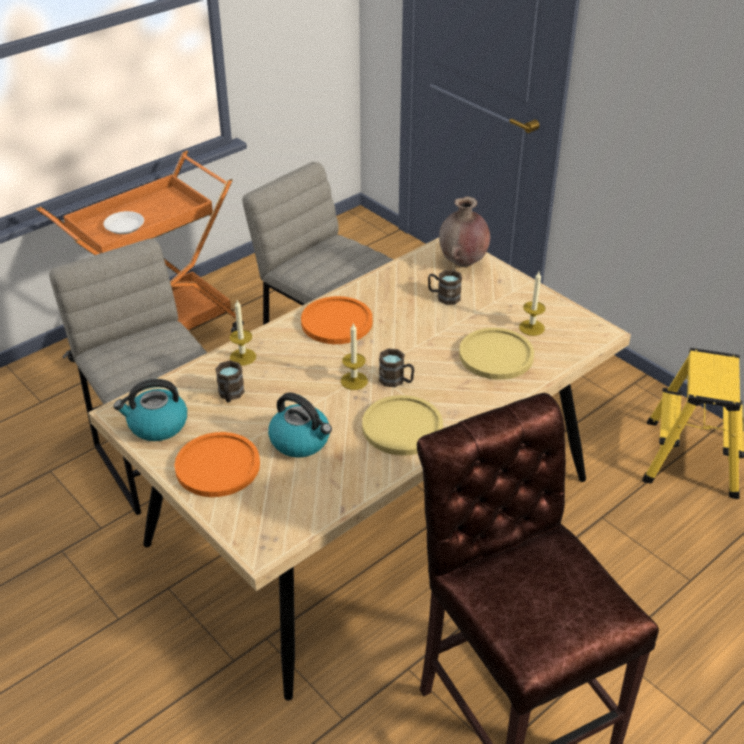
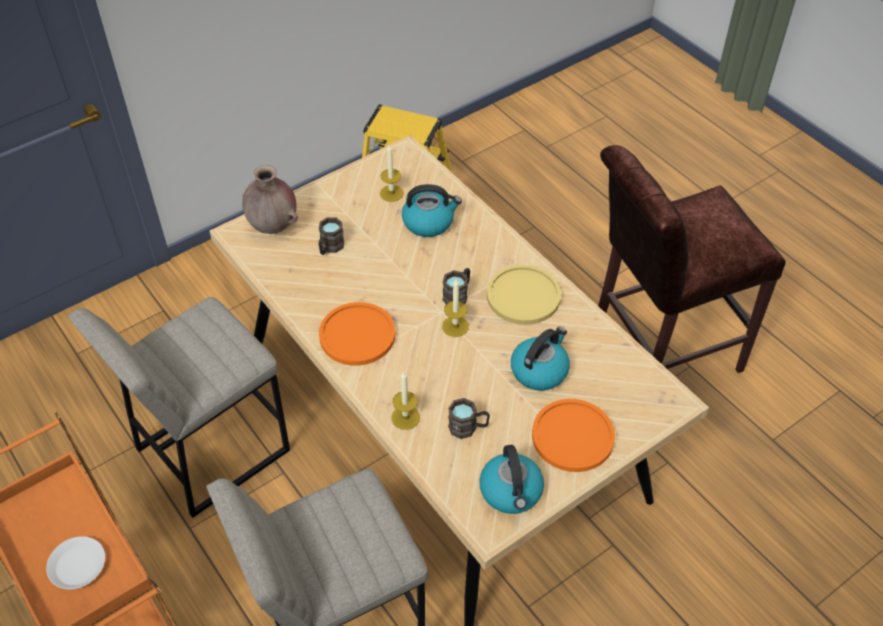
camera: 85 degrees left, 10 degrees up
(496, 355) = (429, 222): yellow plate -> kettle

